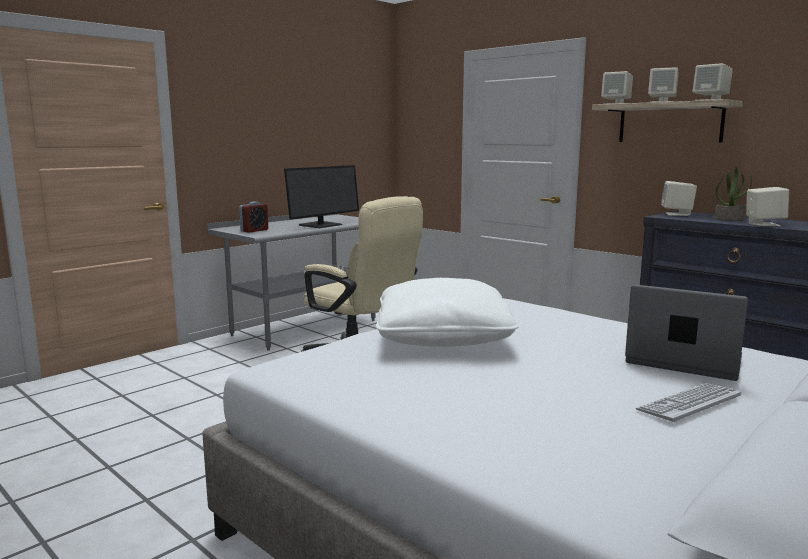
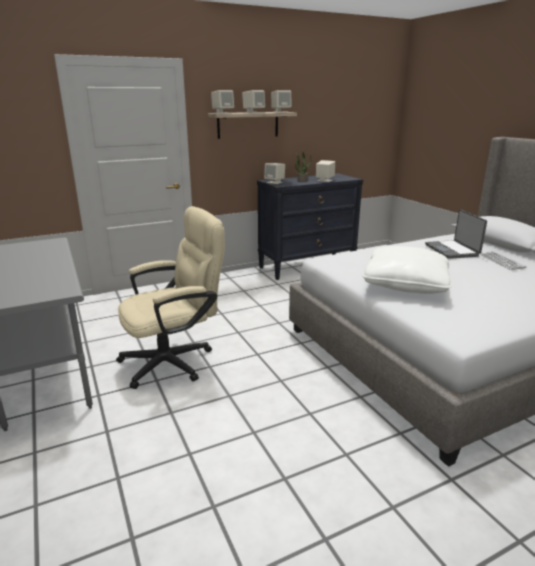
camera: 70 degrees left, 10 degrees up
(254, 230) = (27, 291): alarm clock -> none
(321, 225) = (47, 261): monitor -> none
(683, 362) = (452, 250): laptop -> laptop turned 60 degrees counterclockwise

